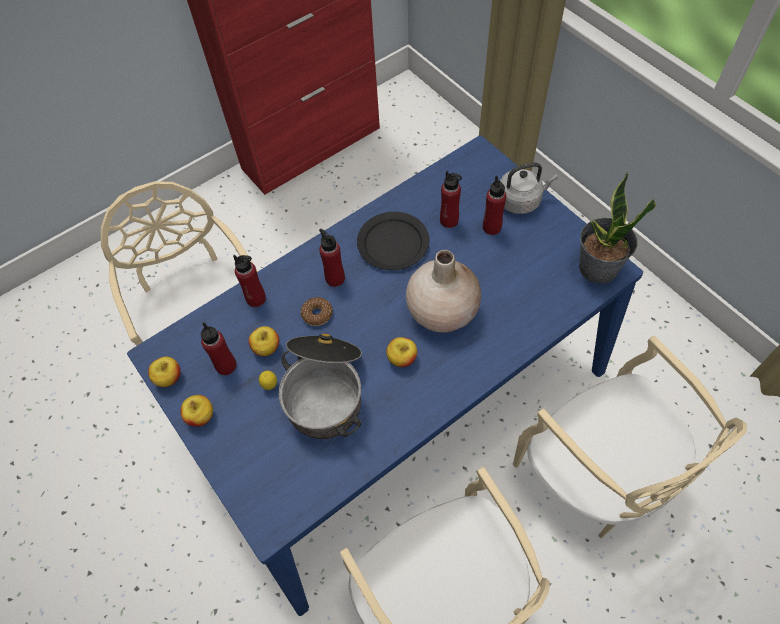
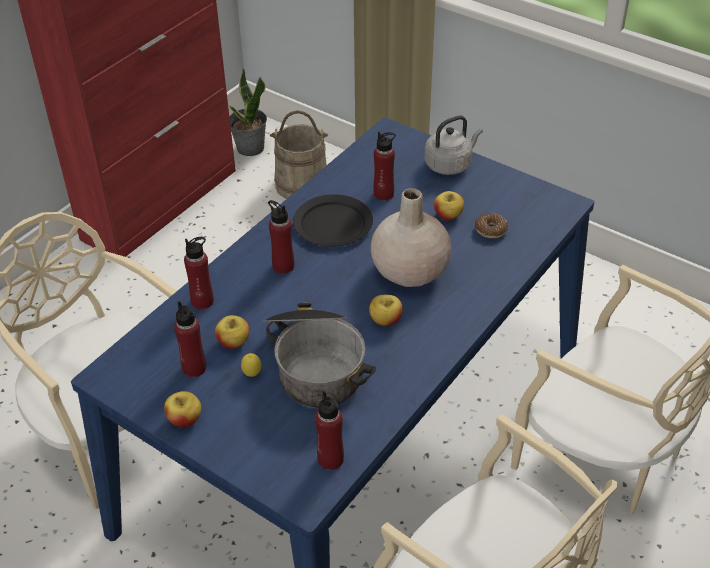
camera: 20 degrees left, 15 degrees down
(169, 378) = (131, 393): apple -> apple (448, 215)
(317, 314) = (277, 301): donut -> donut (491, 230)
(429, 151) = (302, 184): none -> beige bucket
(491, 227) = (430, 192): red bottle -> red bottle (330, 459)
(597, 268) = (549, 206): potted plant -> potted plant (250, 148)

